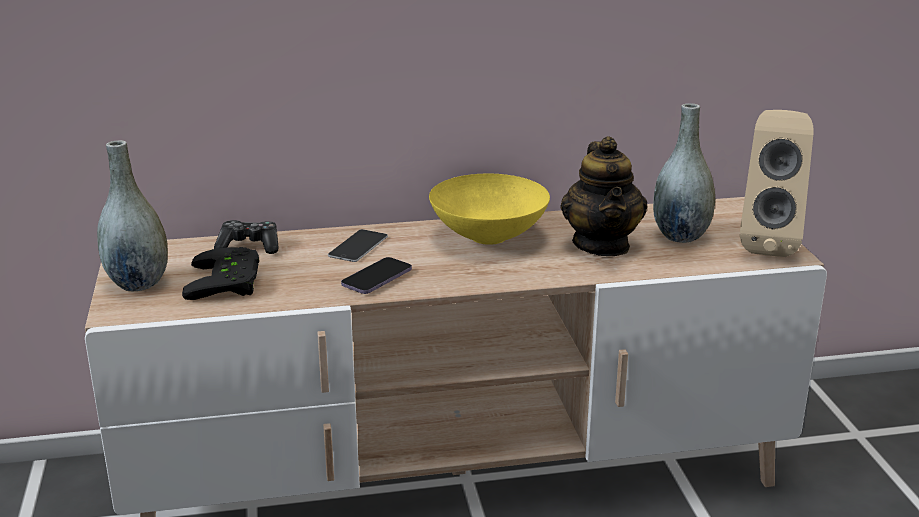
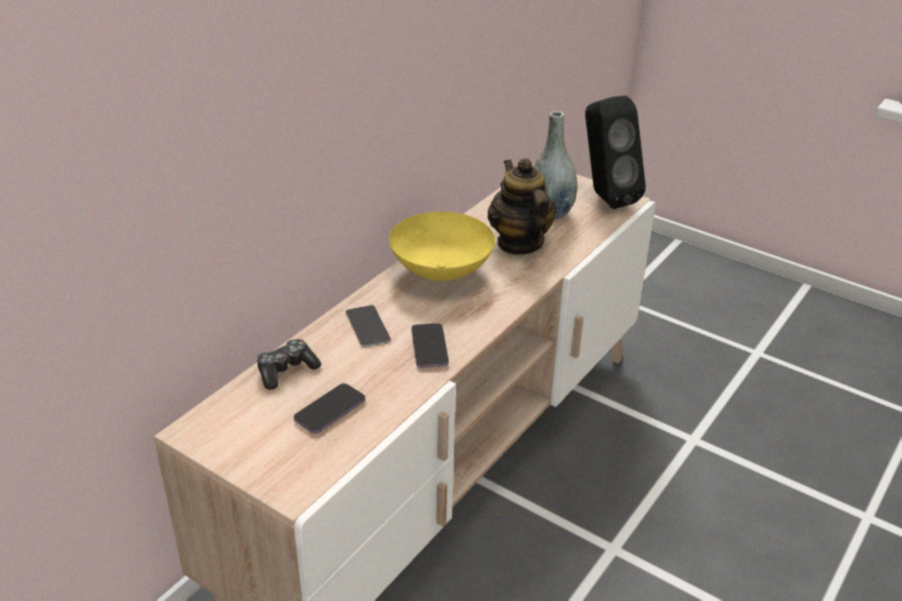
camera: 45 degrees left, 10 degrees up
(138, 283) = (260, 455): grey vase -> none
(229, 281) = (330, 410): black game controller -> phone
(602, 245) = (519, 243): teapot -> teapot turned 150 degrees counterclockwise
(768, 244) = (604, 197): beige speaker -> black speaker

